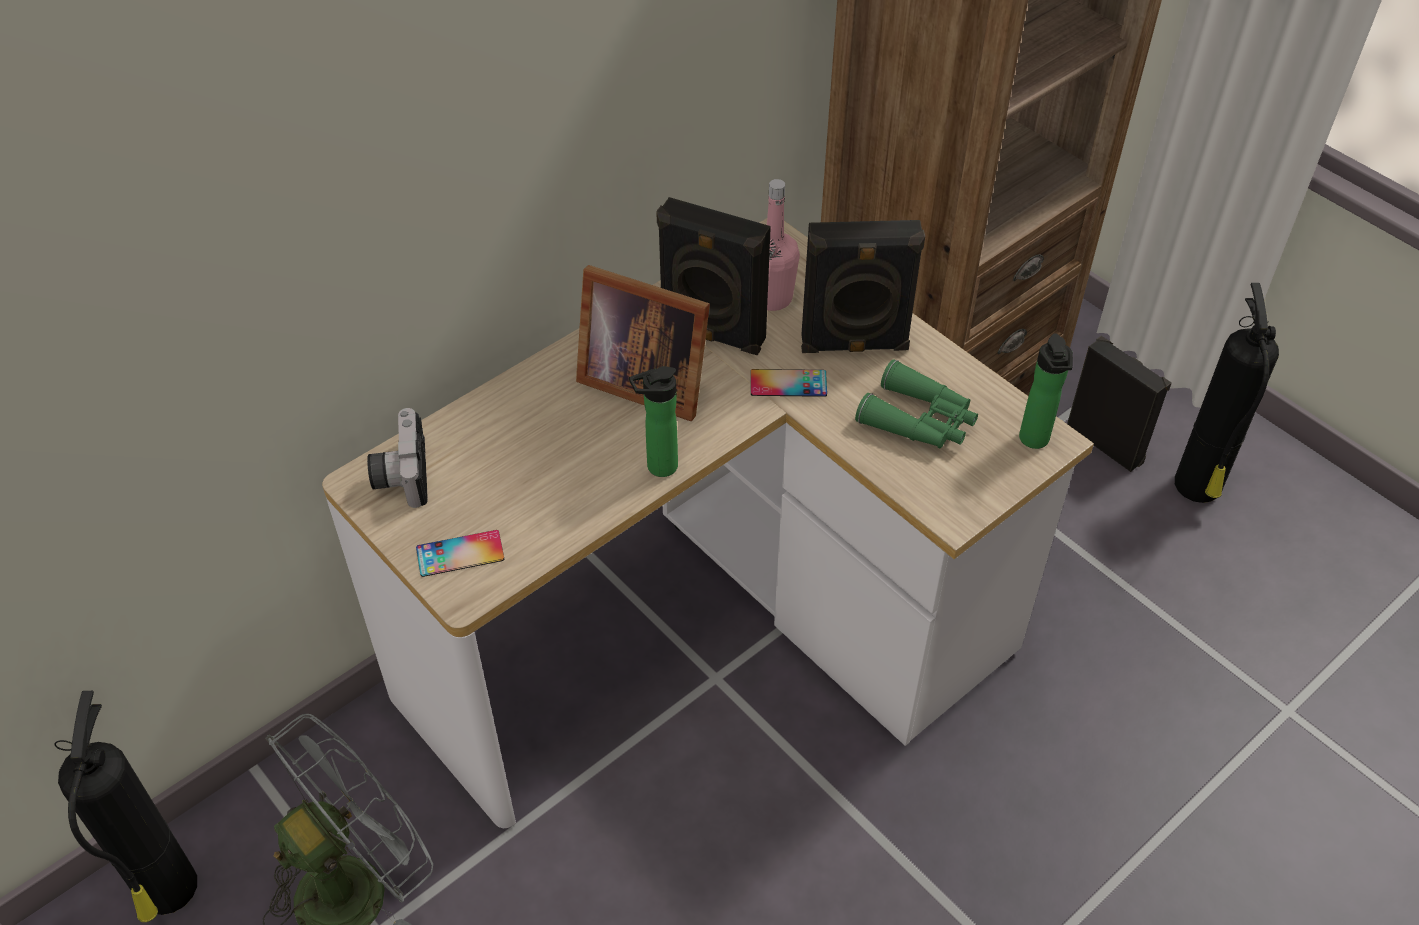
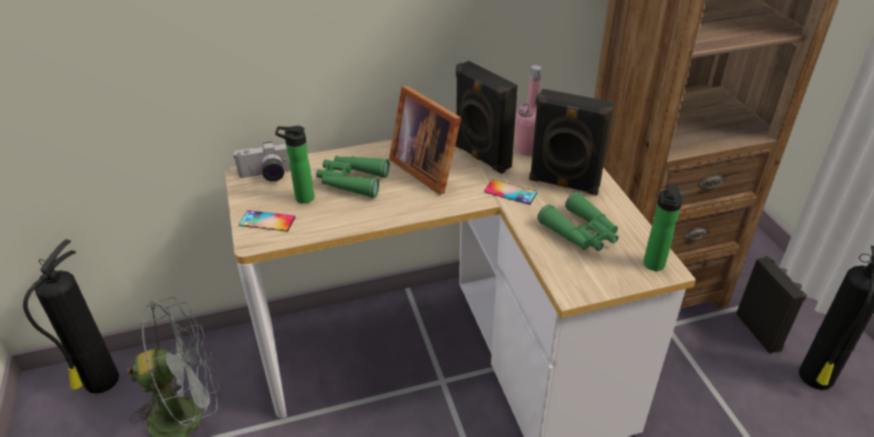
camera: 25 degrees right, 10 degrees down
(400, 474) = (267, 176): camera -> camera turned 120 degrees counterclockwise
(543, 440) = (352, 181): none -> green binoculars
(657, 467) = (404, 212): bottle -> bottle (301, 198)

